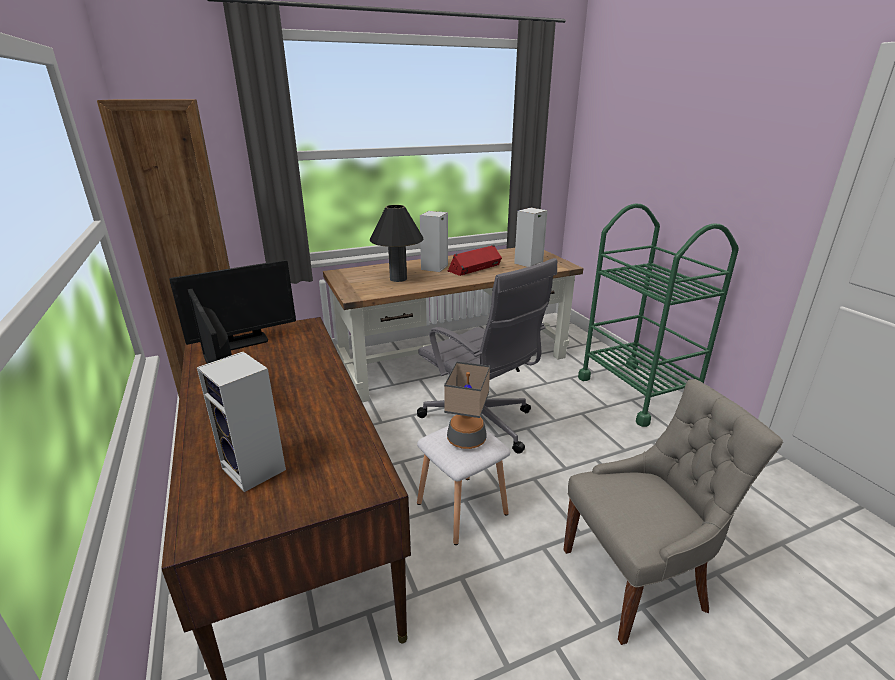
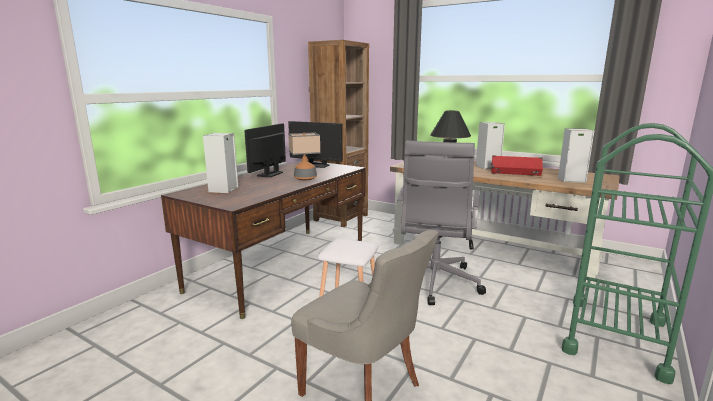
camera: 55 degrees right, 10 degrees down
(466, 439) = (350, 246): table lamp -> table lamp (305, 178)

